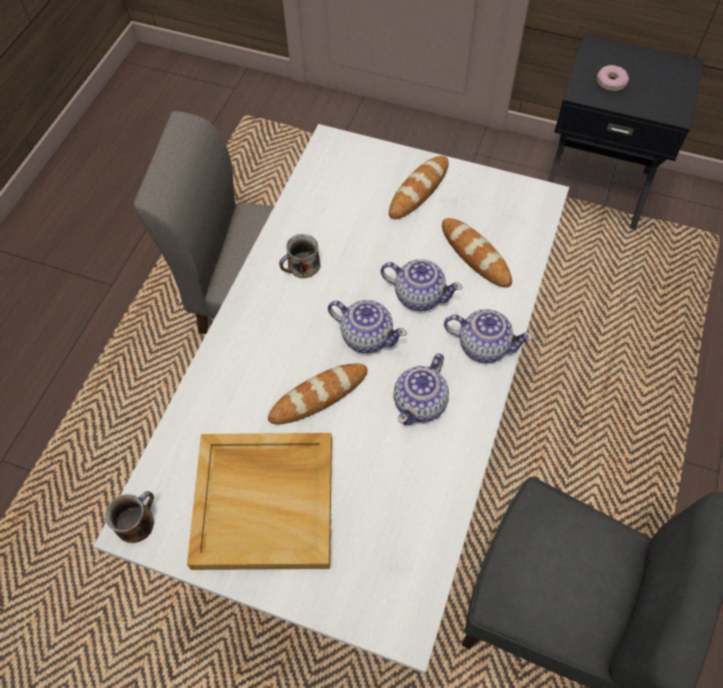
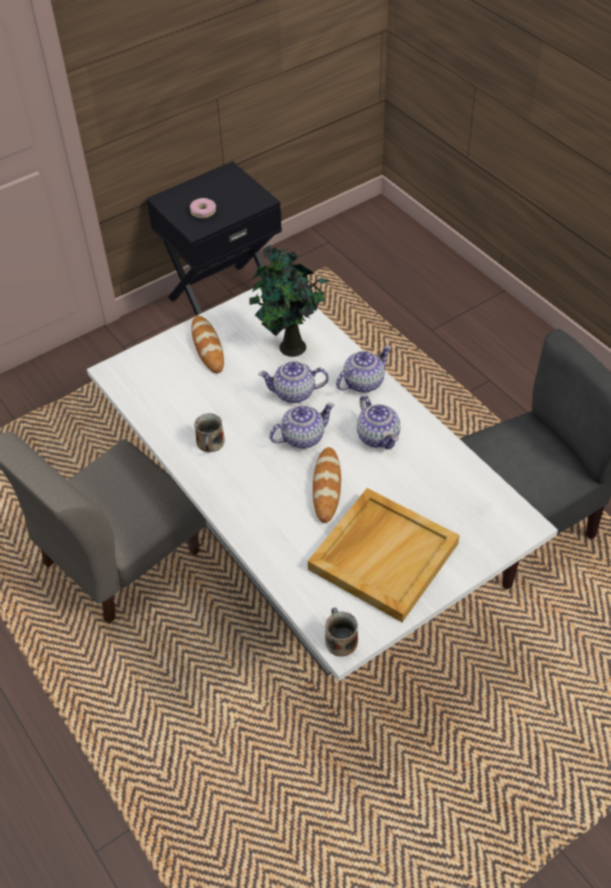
camera: 55 degrees left, 10 degrees down
(419, 295) = (295, 393): teapot -> teapot turned 150 degrees counterclockwise
(475, 255) = (290, 348): bread -> potted plant

